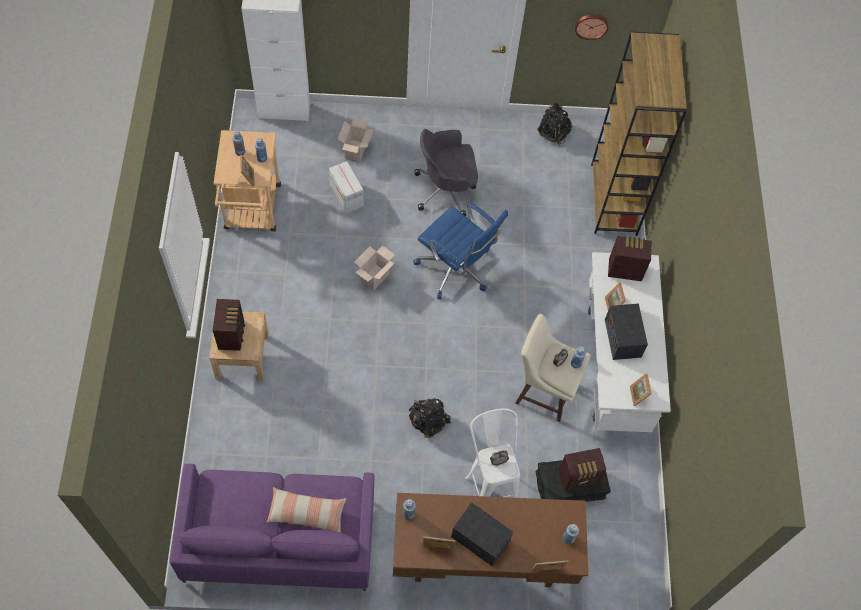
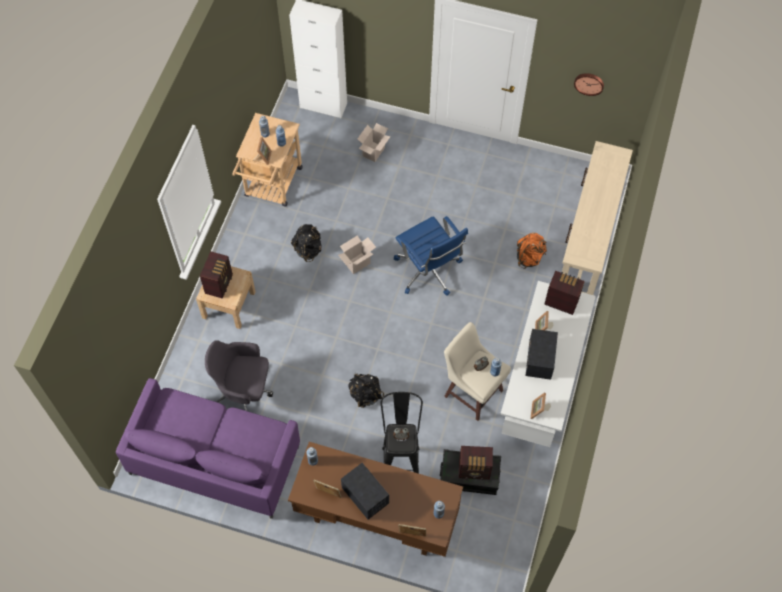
camera: 20 degrees right, 0 degrees up
(306, 513) = (235, 441): pillow -> none
(346, 195) = (354, 188): cardboard box -> none
(446, 190) = (441, 201): grey office chair -> grey office chair (244, 392)
(488, 483) = (400, 457): white stool -> black stool
(553, 133) = (552, 170): black backpack -> black backpack (308, 249)
(559, 231) = (529, 257): none -> orange backpack
(614, 200) = (588, 241): brown bookcase -> beige console table

